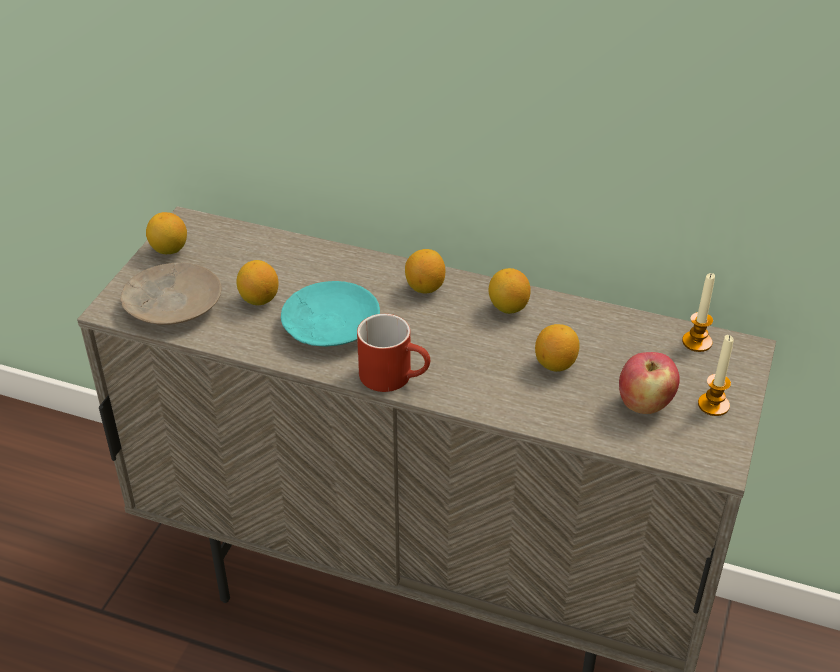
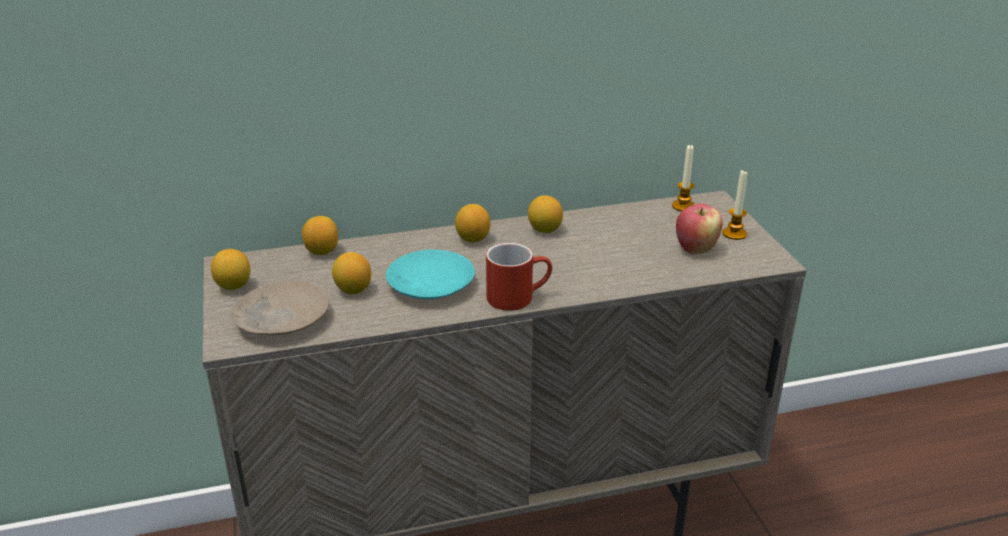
camera: 35 degrees left, 10 degrees down
(555, 364) = (615, 249): lemon -> lemon (322, 251)

